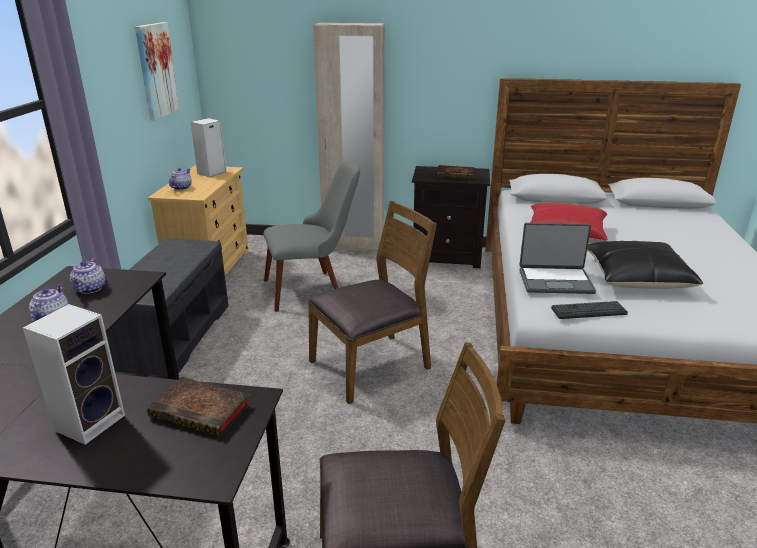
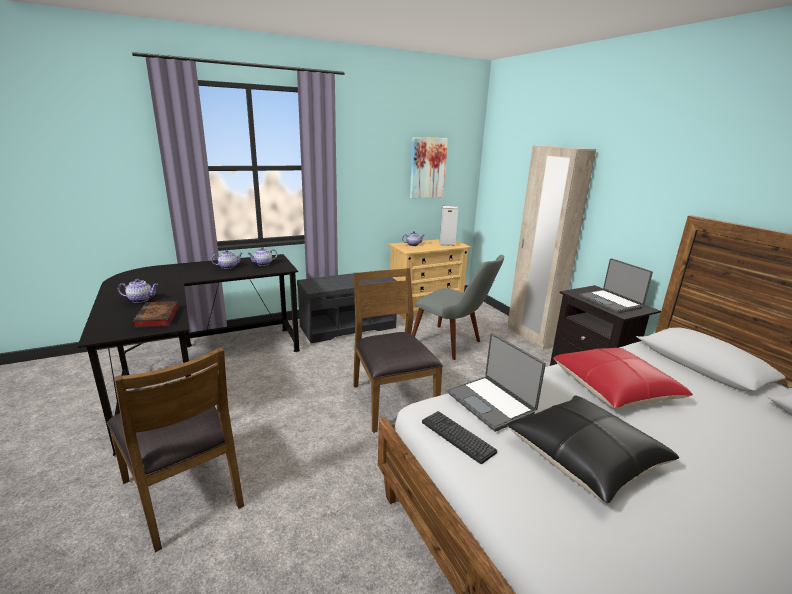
camera: 55 degrees right, 5 degrees down
(91, 421) = (141, 299): speaker -> teapot
(371, 365) = (391, 400): brown chair -> brown chair turned 135 degrees counterclockwise
(456, 175) = (611, 302): book -> laptop

